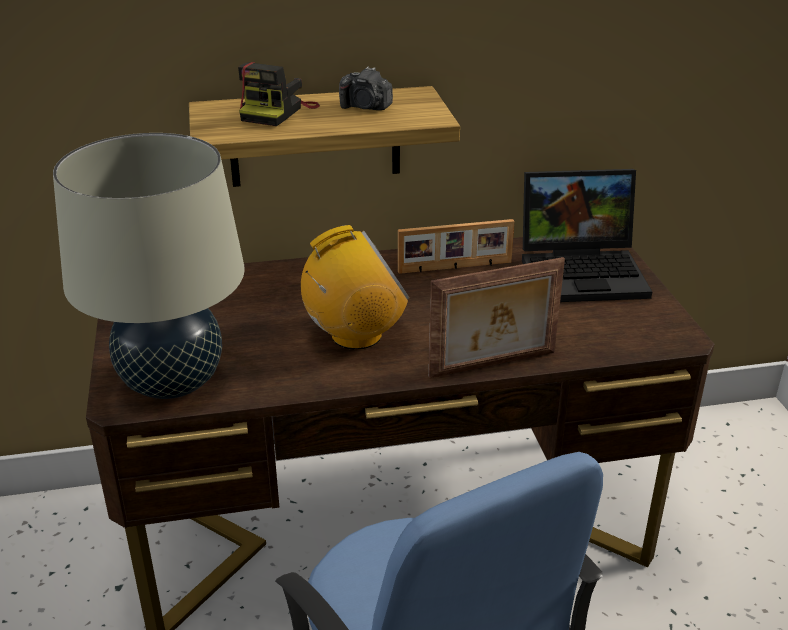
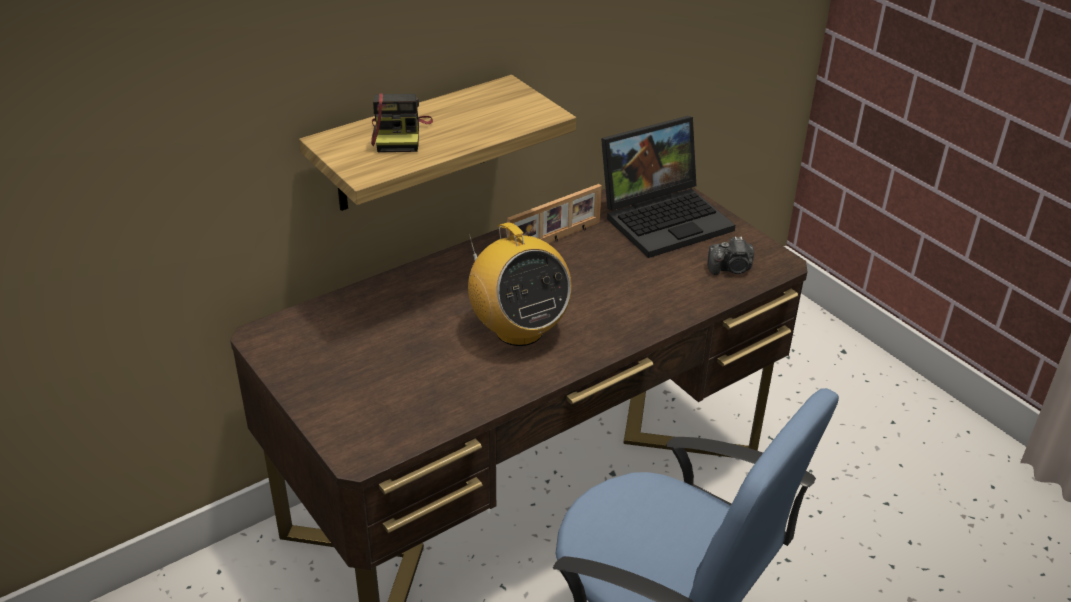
camera: 25 degrees left, 5 degrees up
(172, 383) = (390, 422): beige table lamp -> none
(355, 335) = (518, 330): radio -> radio turned 105 degrees clockwise
(366, 107) = (476, 112): camera -> camera (731, 269)
(493, 365) = (653, 327): picture frame -> none

